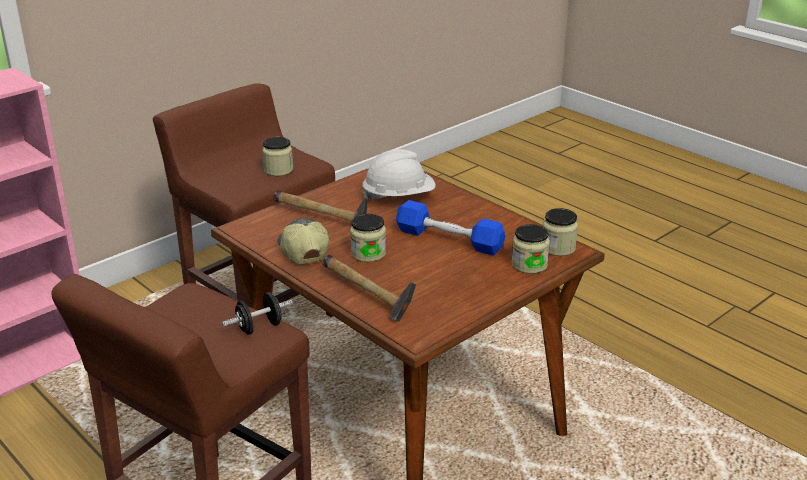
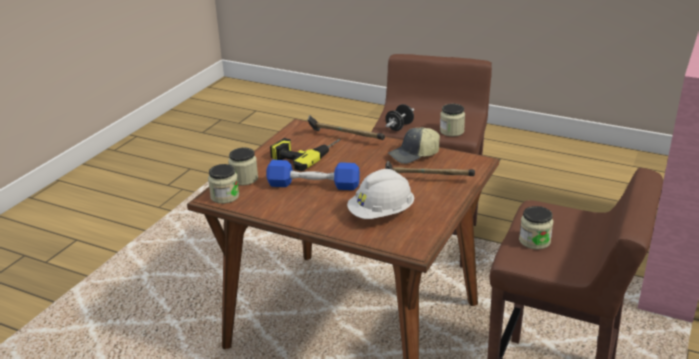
camera: 160 degrees right, 0 degrees up
(302, 250) = (414, 155): cap -> cap turned 105 degrees clockwise
(368, 253) = (366, 162): jar -> jar (452, 131)
(435, 283) = (305, 154): none -> power drill

